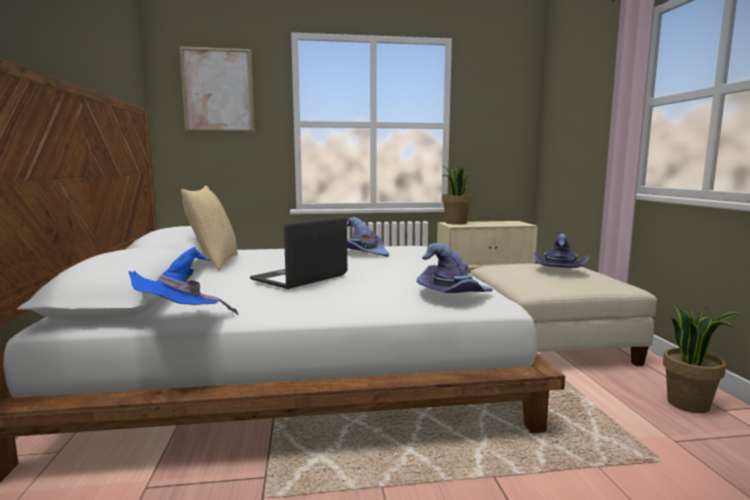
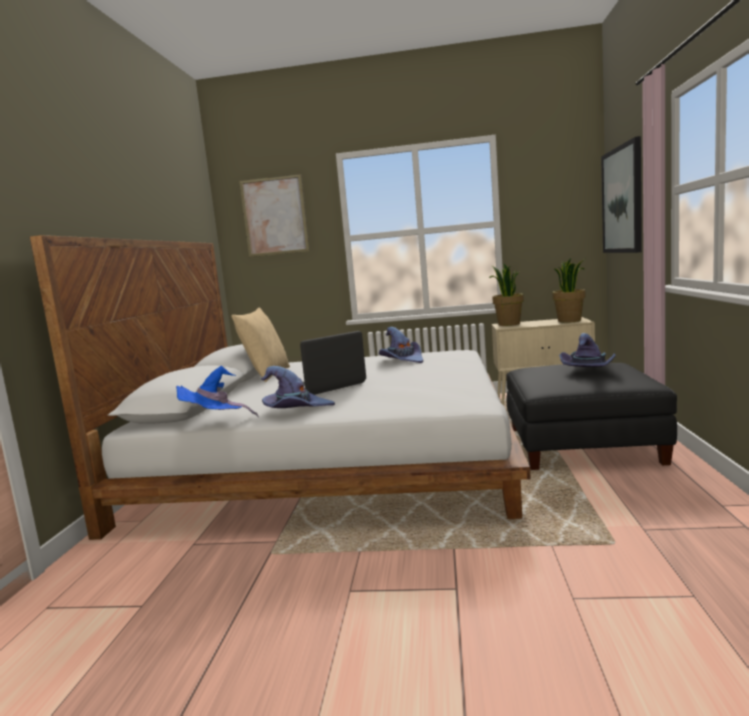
camera: 15 degrees right, 0 degrees up
(452, 295) = (441, 397): purple hat -> purple hat (296, 409)
(548, 344) = (581, 445): beige ottoman -> black ottoman
(568, 114) = (622, 200): none -> picture
(689, 404) = (688, 500): potted plant -> potted plant (570, 321)

